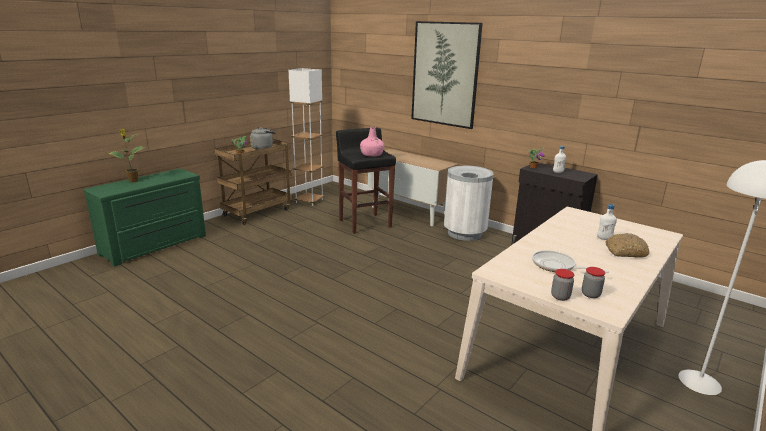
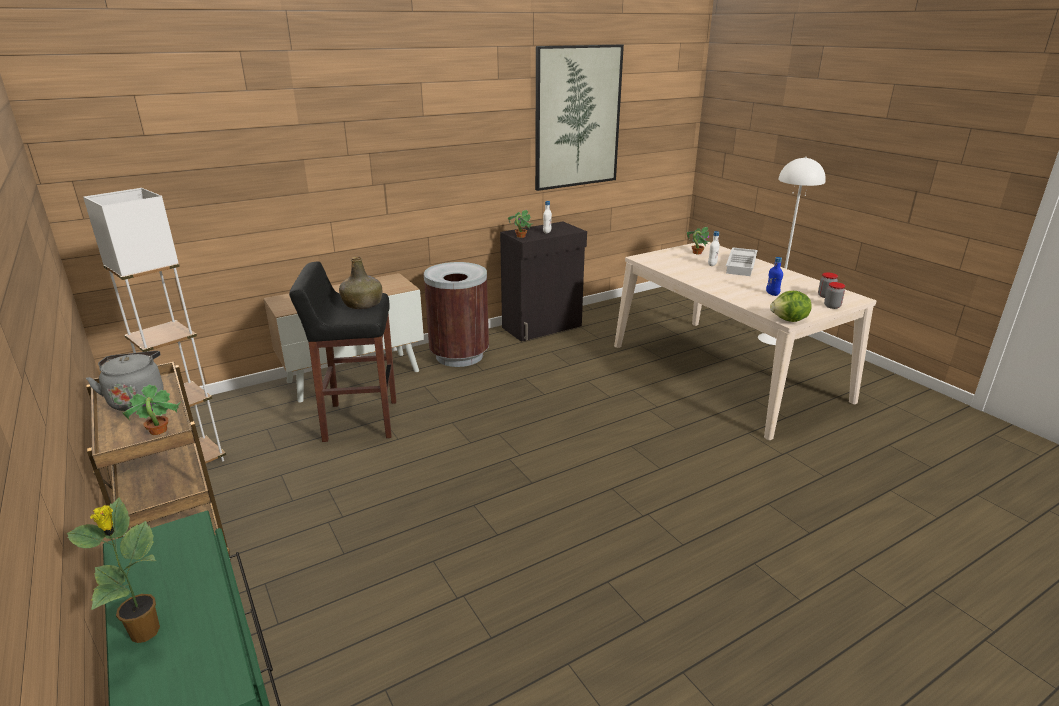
camera: 70 degrees left, 5 degrees up
(372, 155) = (363, 304): pink bottle -> green bottle
(445, 74) = (345, 147): picture -> picture (577, 117)
(465, 233) = (459, 355): white trash can -> brown trash can
(490, 273) = (789, 320): none -> lettuce
(557, 266) = (772, 294): frying pan -> blue bottle
(625, 252) = (741, 265): bread -> white tray
(630, 231) = (696, 253): none -> potted plant

